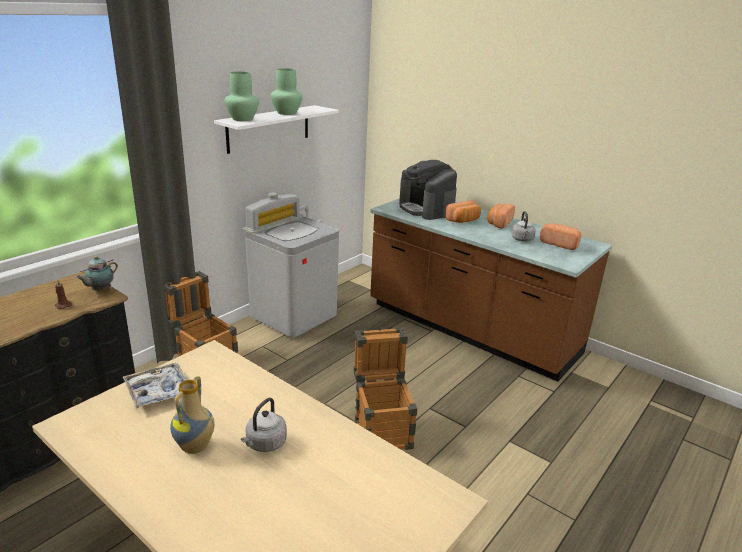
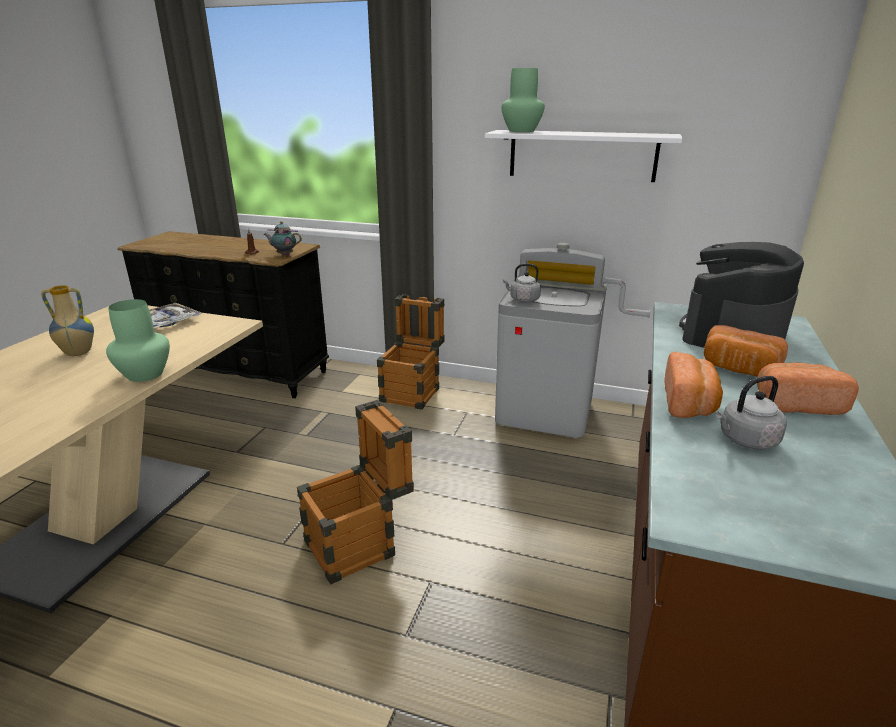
camera: 70 degrees right, 0 degrees up
(264, 444) = (74, 378): grey kettle -> grey kettle (523, 300)
(286, 113) = (595, 133): green vase -> green vase (145, 374)
(560, 244) = (809, 496): bread -> bread (689, 403)

